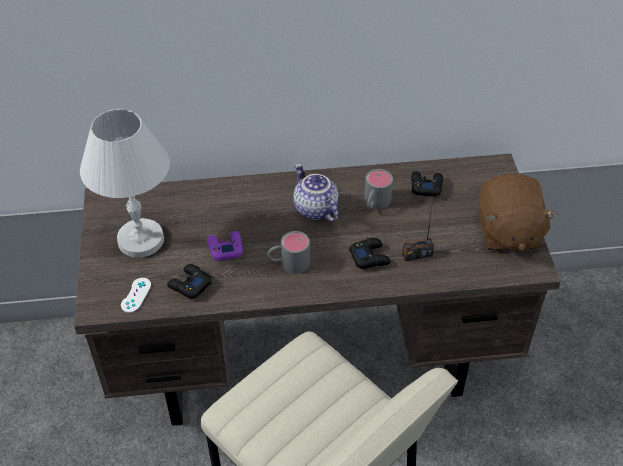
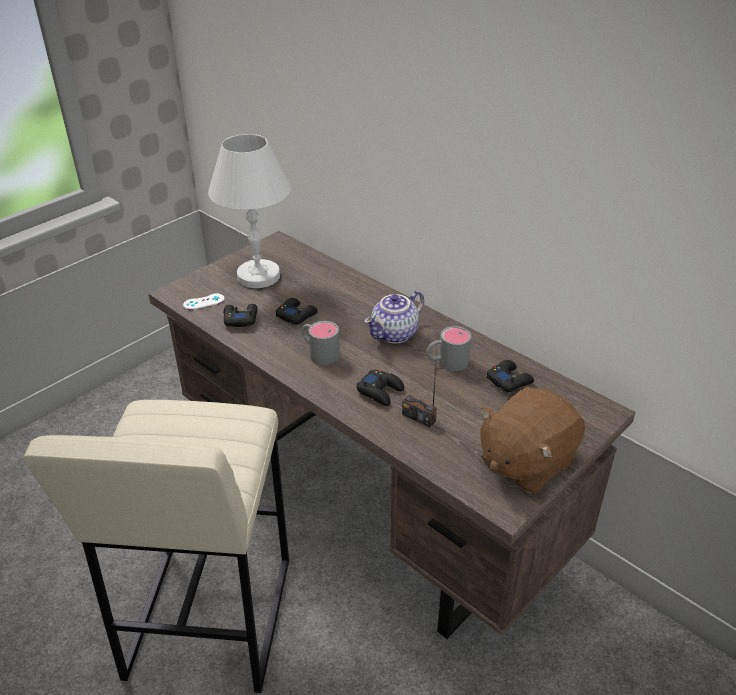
camera: 50 degrees right, 10 degrees down
(225, 248) = (296, 315): purple game controller -> black game controller
(314, 209) = (395, 335): teapot -> teapot turned 150 degrees counterclockwise

